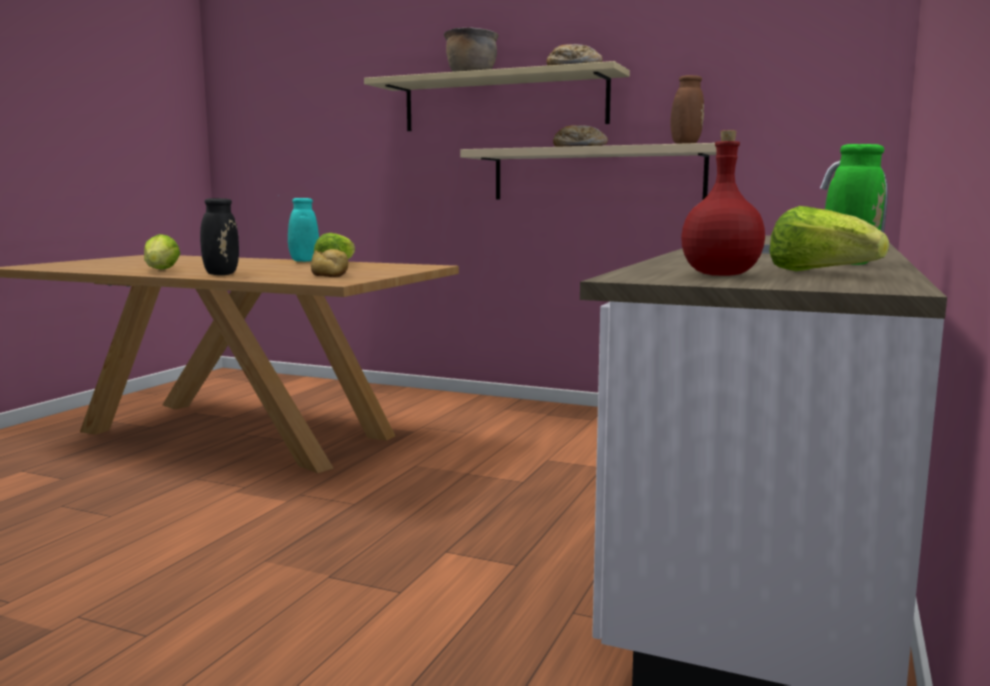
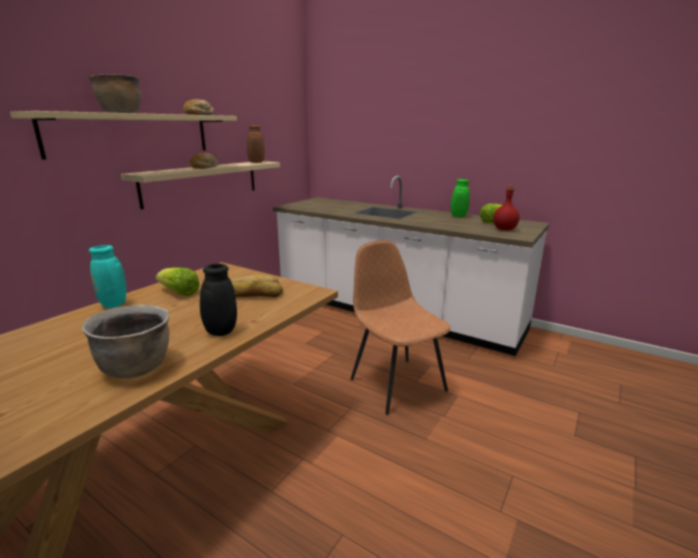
camera: 80 degrees left, 10 degrees up
(161, 270) = (137, 367): lettuce -> brown cooking pot
(433, 534) = (396, 383): none -> brown chair

